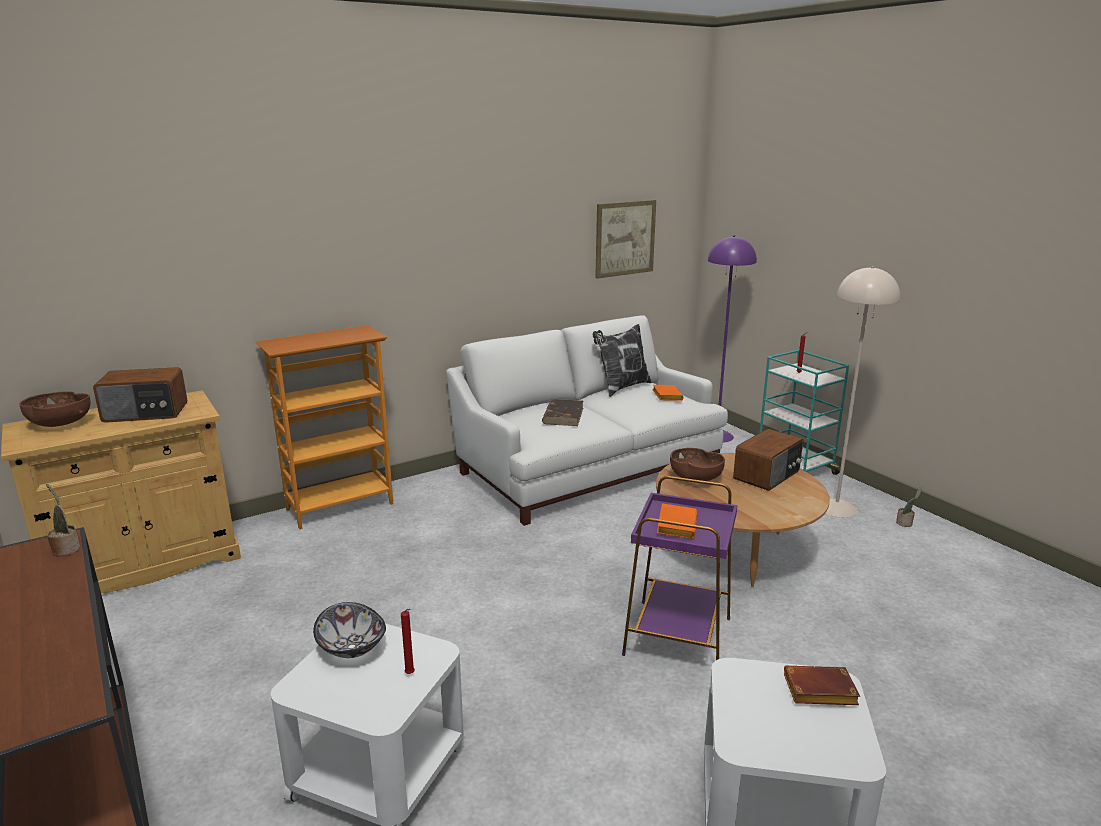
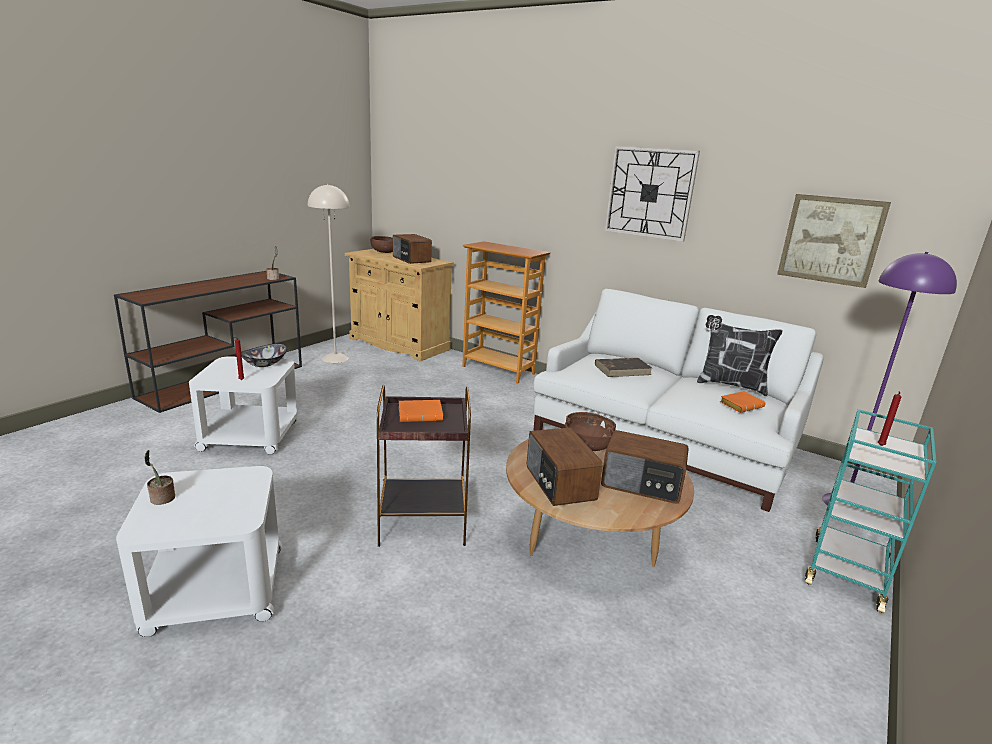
camera: 65 degrees right, 0 degrees up
(474, 226) = (649, 193): none -> wall clock
(676, 637) = (422, 519): purple side table -> brown side table
(760, 507) = (559, 483): none -> radio
(818, 692) = (228, 512): brown book -> none
(836, 507) = (776, 614): beige floor lamp -> beige floor lamp (335, 358)
(905, 523) = (810, 691): potted plant -> potted plant (162, 499)

